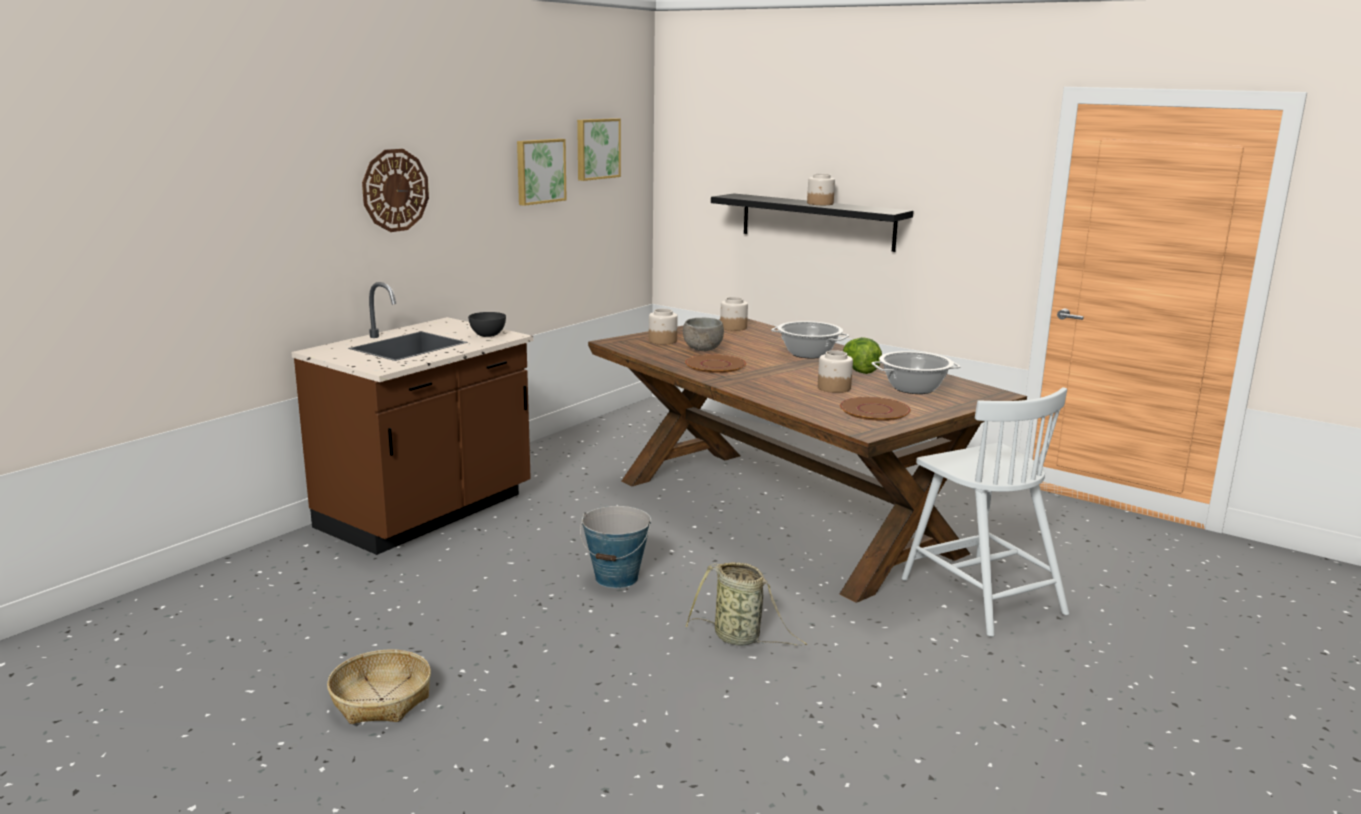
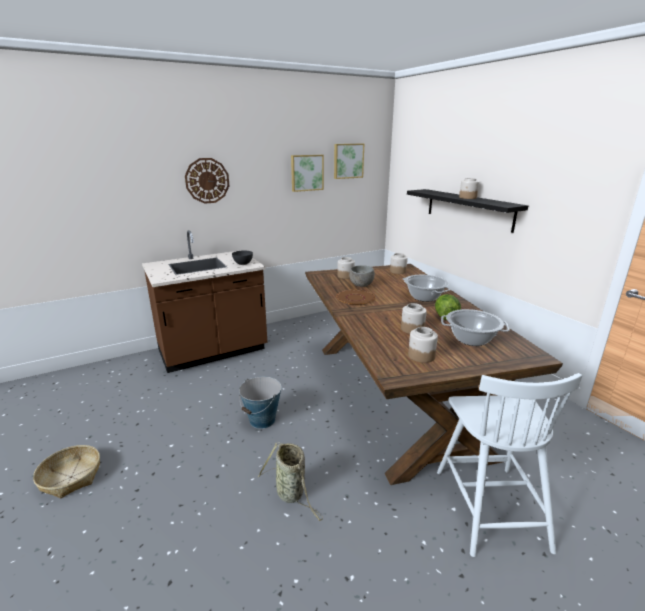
camera: 25 degrees right, 5 degrees up
(874, 410) = (421, 356): brown plate -> jar

